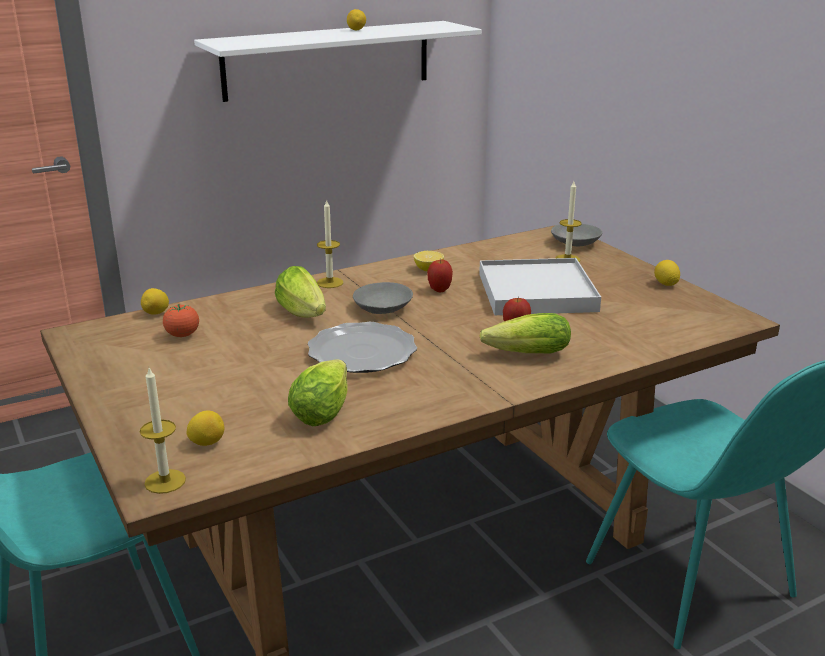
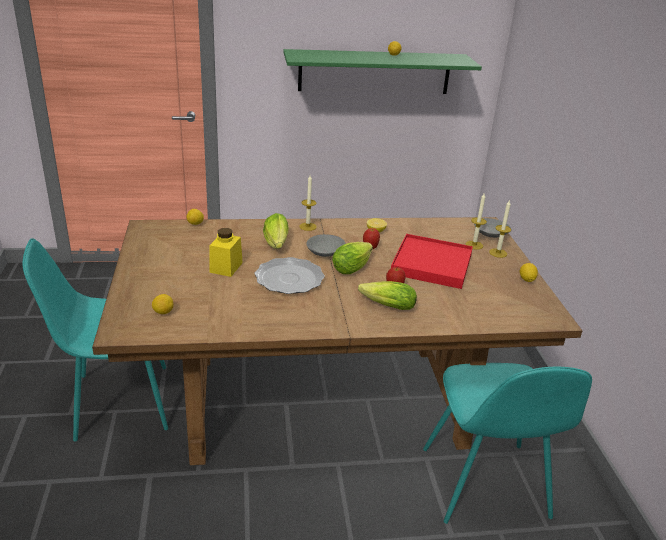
camera: 20 degrees right, 5 degrees up
(165, 481) = (126, 329): candle -> candle (498, 253)
(182, 335) = (199, 242): tomato -> none
(254, 359) = (226, 267): none -> yellow jar
(324, 408) = (240, 309): lettuce -> lettuce (353, 266)
(328, 60) = (374, 72): white shelf -> green shelf
(536, 292) = (431, 264): white tray -> red tray

